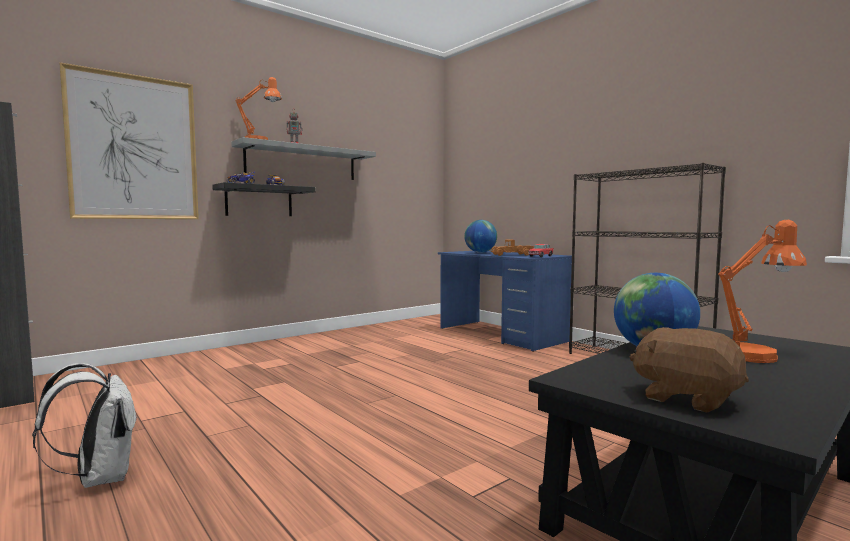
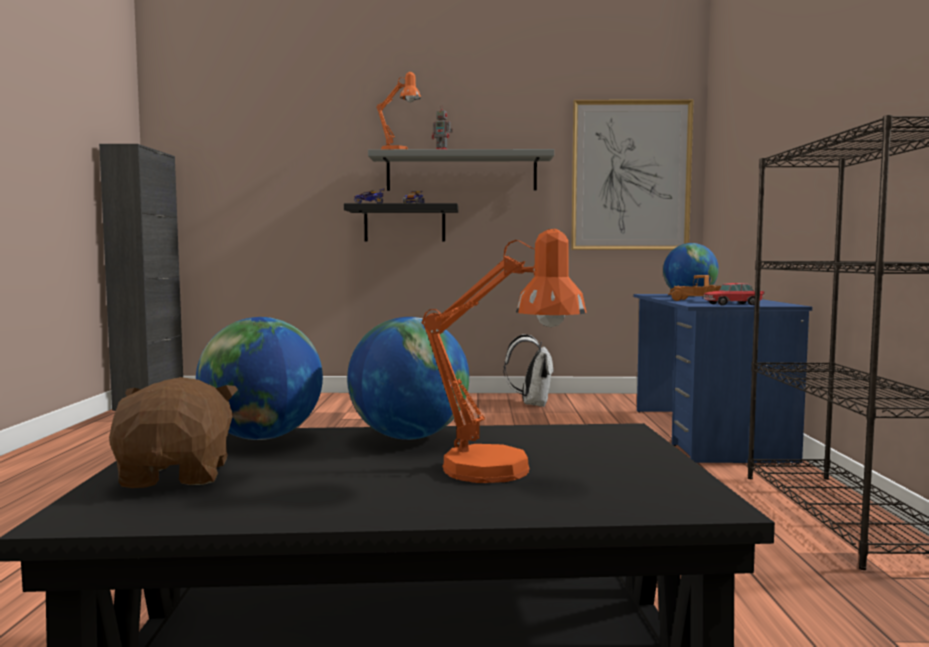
camera: 40 degrees right, 0 degrees up
(99, 478) = (65, 470): white backpack -> white backpack (532, 404)
(134, 148) = (275, 172): picture -> picture (631, 175)
(604, 368) = (262, 438): none -> globe

